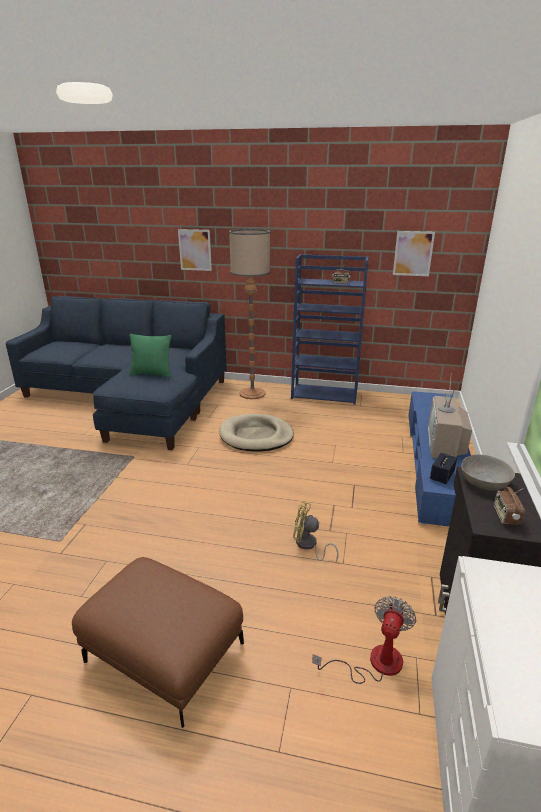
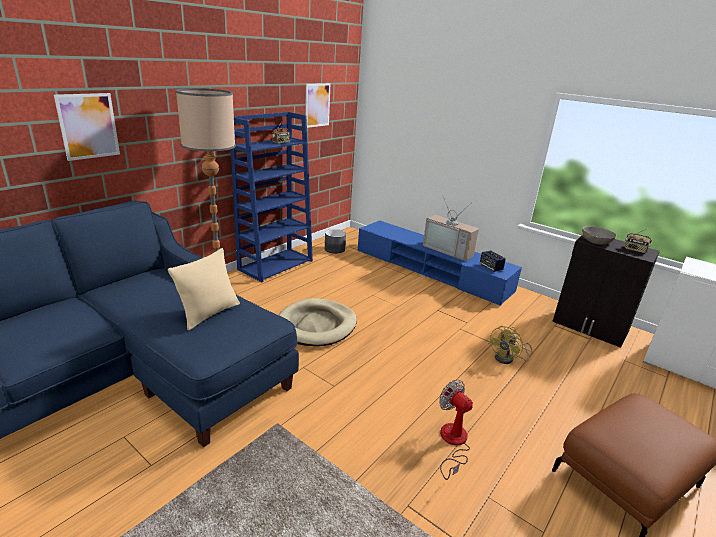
camera: 65 degrees left, 0 degrees up
(151, 374) = (209, 313): green pillow -> beige pillow
(374, 663) = (630, 377): fan -> fan (452, 442)
(394, 406) = (334, 249): none -> grey planter

